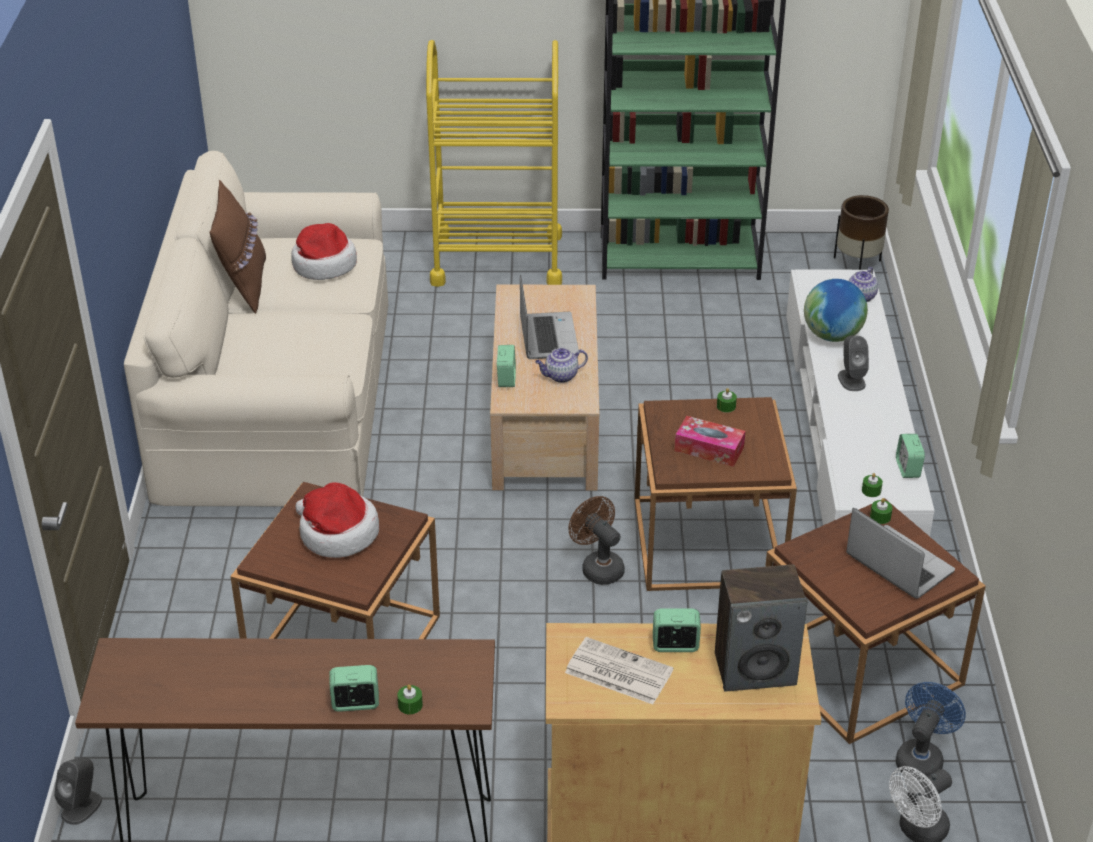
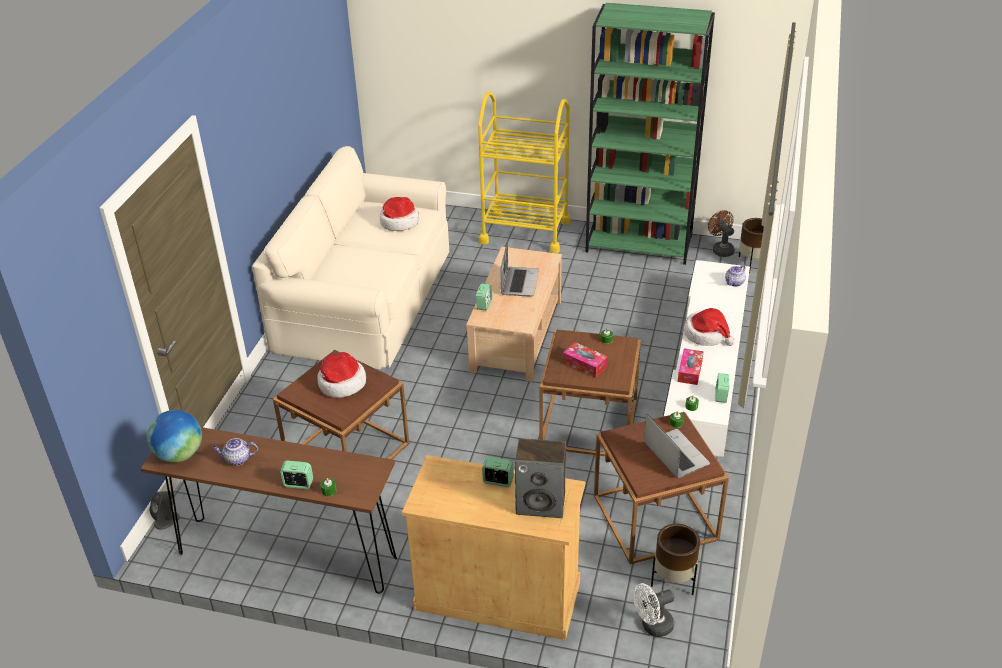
camera: 15 degrees right, 0 degrees up
(243, 285) = (348, 229): brown pillow -> none
(560, 376) = (517, 307): teapot -> teapot (237, 459)
(598, 567) = (515, 428): brown fan -> brown fan (721, 249)
(617, 672) = (456, 491): newspaper -> none
(832, 336) = (706, 305): globe -> globe (180, 455)
(848, 438) = (690, 371): none -> tissue box
(851, 380) = (706, 334): grey speaker -> hat
(921, 757) = (673, 581): blue fan -> brown planter

